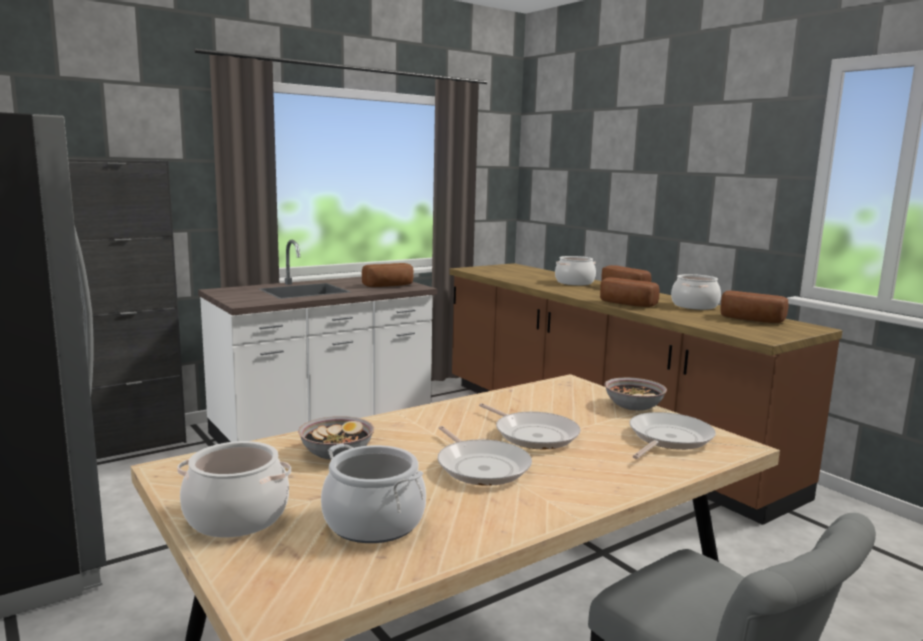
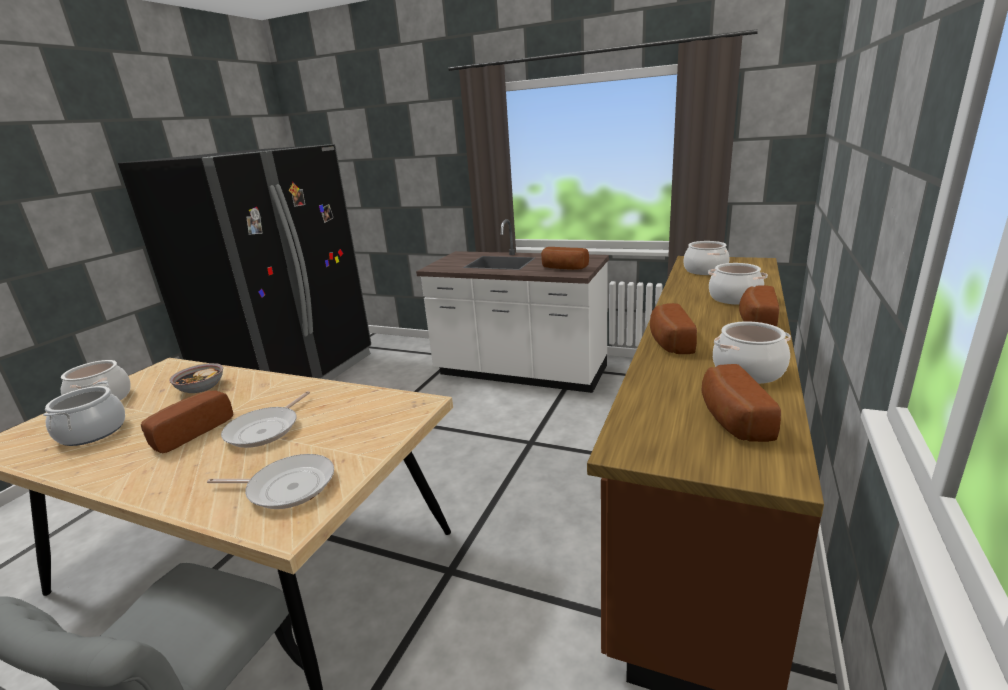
camera: 60 degrees right, 10 degrees up
(135, 445) = (427, 345): black cabinet -> none
(481, 466) = (189, 432): frying pan -> bread
(503, 273) = (705, 270): none -> cooking pot
(633, 406) = (375, 448): bowl -> none

